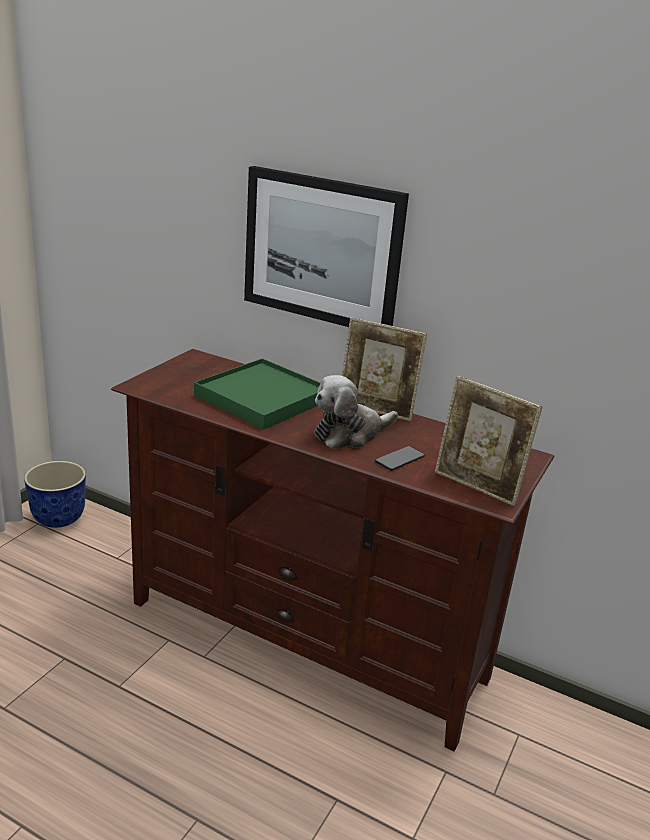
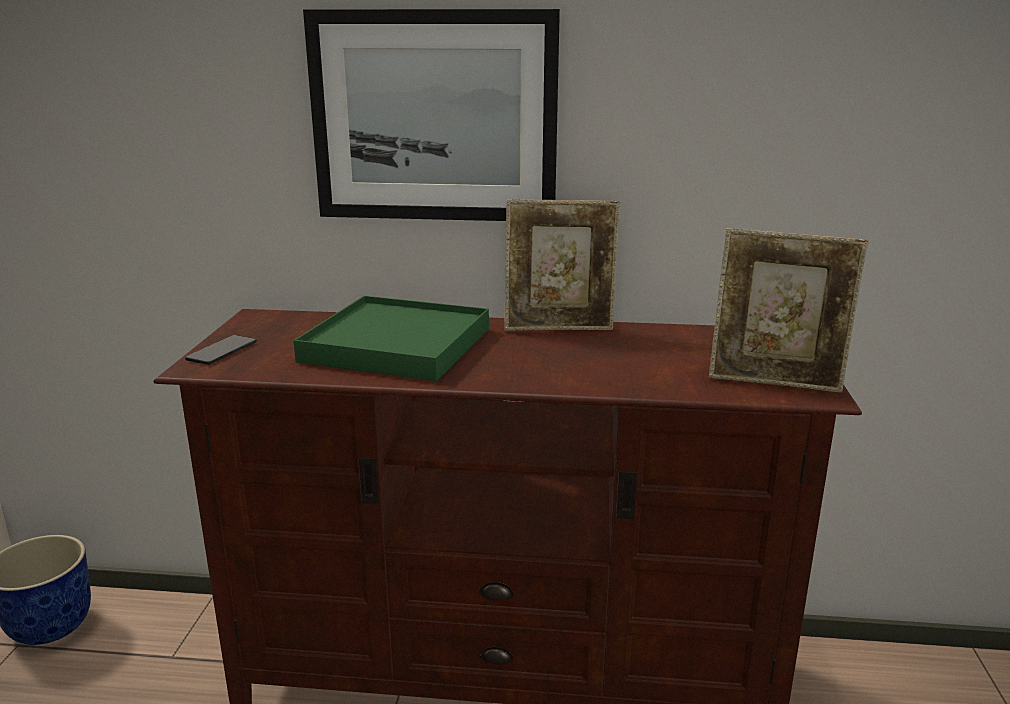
camera: 20 degrees left, 5 degrees down
(350, 434) = (556, 360): plush toy -> none
(399, 459) = (649, 374): phone -> phone (222, 351)

